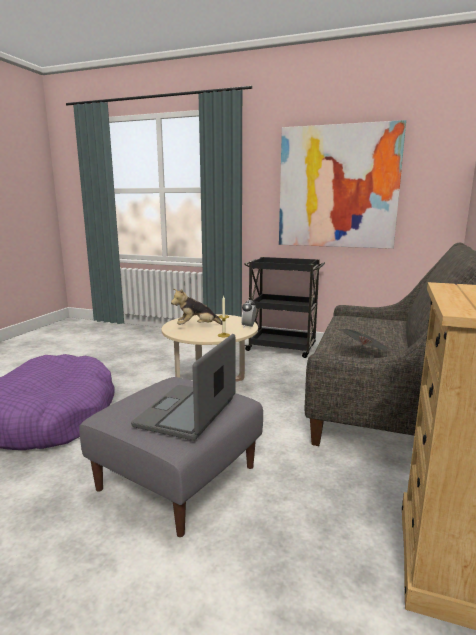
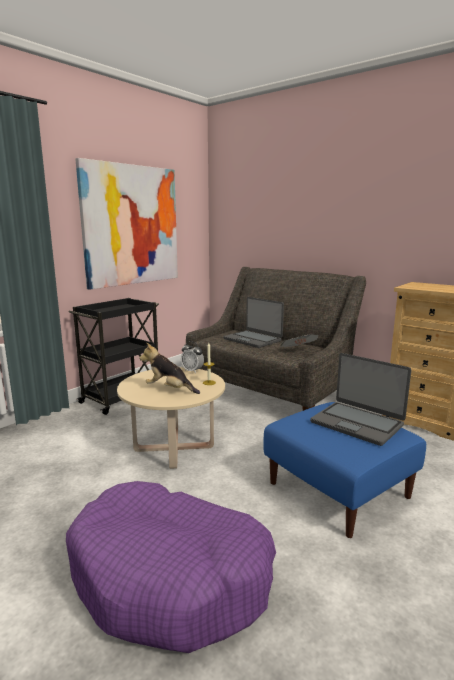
camera: 70 degrees left, 0 degrees up
(177, 478) = (339, 490): grey ottoman -> blue ottoman
(197, 327) = (169, 389): plush toy -> plush toy turned 105 degrees clockwise
(377, 331) = (253, 339): none -> laptop

